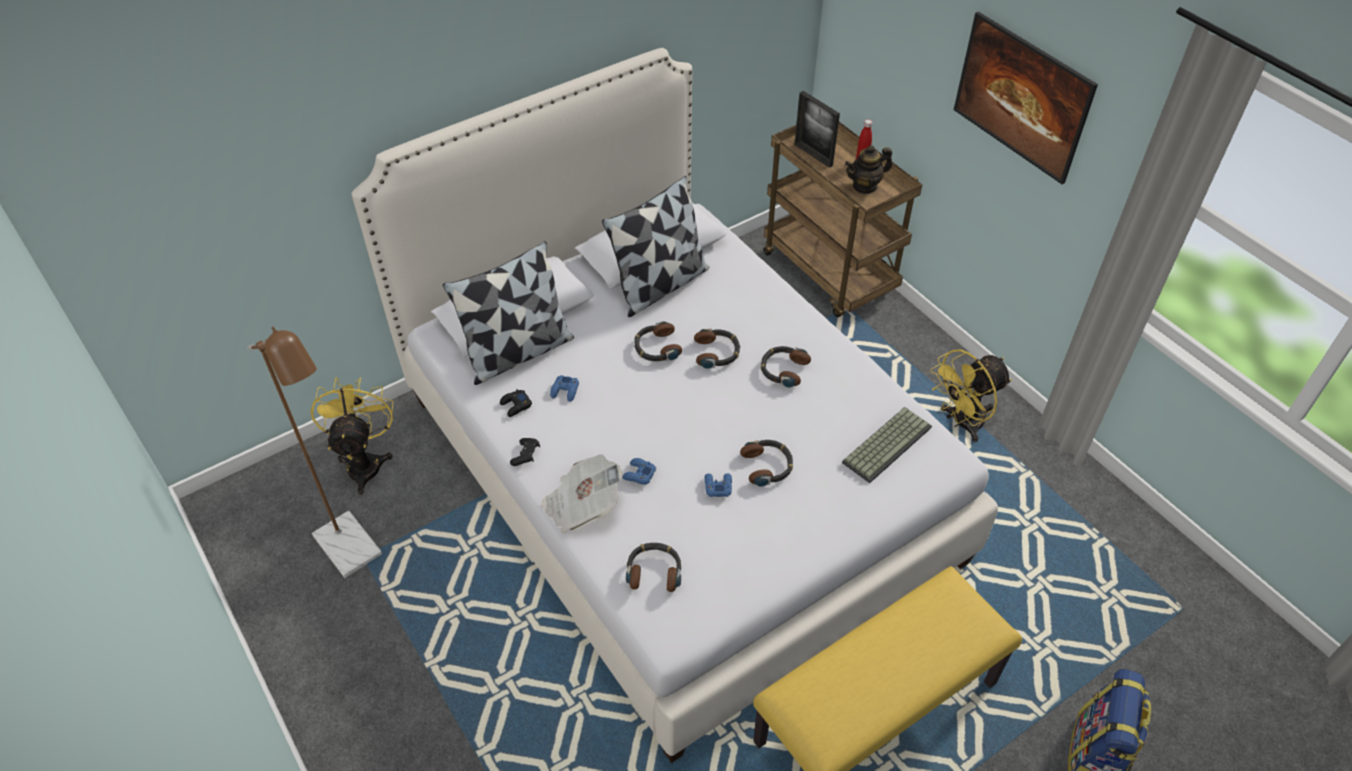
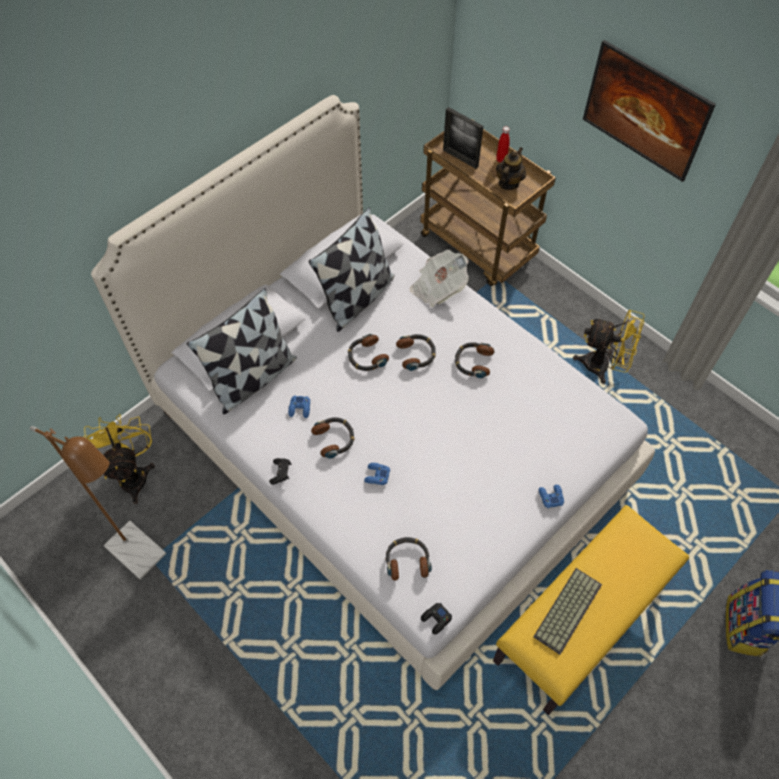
camera: 10 degrees left, 10 degrees up
(516, 405) = (262, 428): black game controller -> black game controller (436, 619)
(582, 506) = (337, 511): newspaper -> newspaper (438, 287)
(717, 486) = (442, 477): blue game controller -> blue game controller (550, 497)
(767, 466) = (477, 451): headphones -> headphones (334, 439)
(865, 186) = (508, 183): teapot -> teapot turned 150 degrees clockwise
(886, 443) = (566, 416): keyboard -> keyboard (567, 609)
(961, 423) = (603, 366): yellow fan -> yellow fan turned 120 degrees counterclockwise

